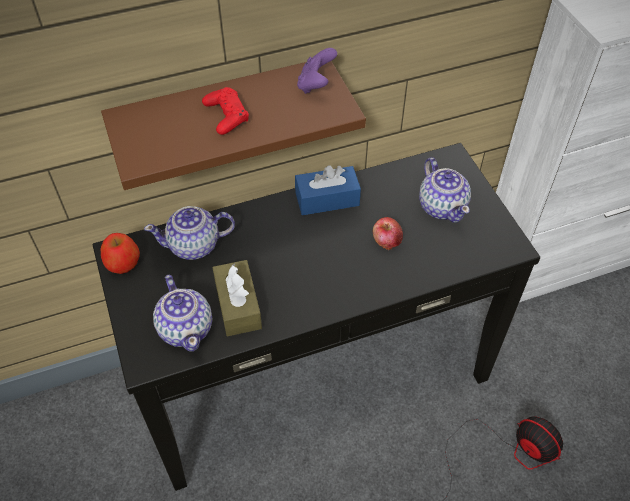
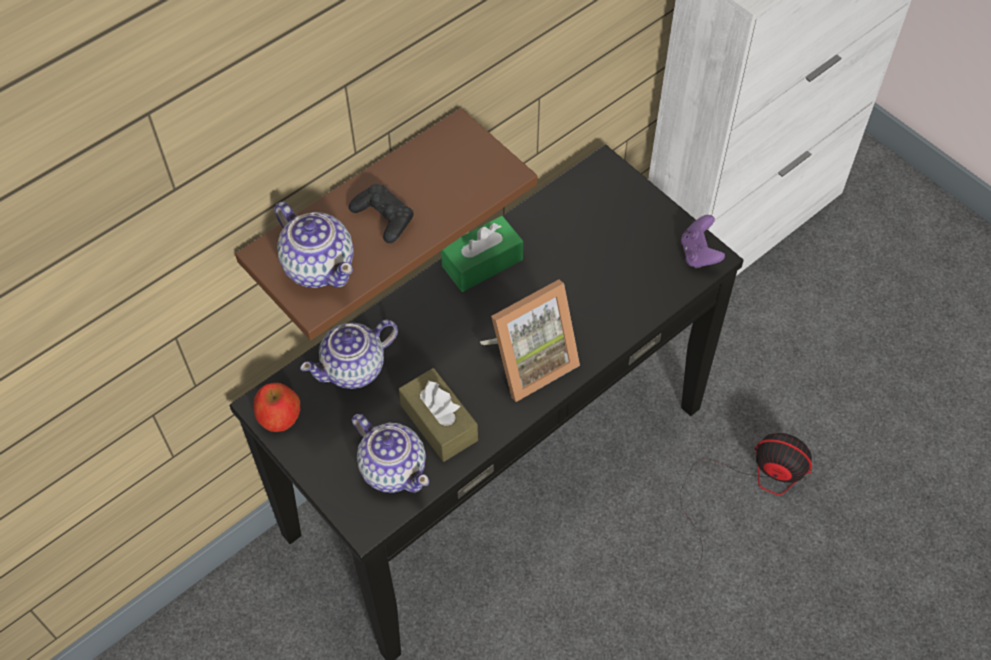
camera: 20 degrees left, 5 degrees up
(226, 115) = (383, 217): red game controller -> black game controller
(316, 85) = (464, 149): purple game controller -> purple game controller (699, 254)
(327, 199) = (482, 263): blue tissue box -> green tissue box
(330, 282) = (529, 361): none -> picture frame
(386, 241) = (571, 294): apple -> none
(442, 206) = (616, 231): teapot -> teapot (319, 265)

